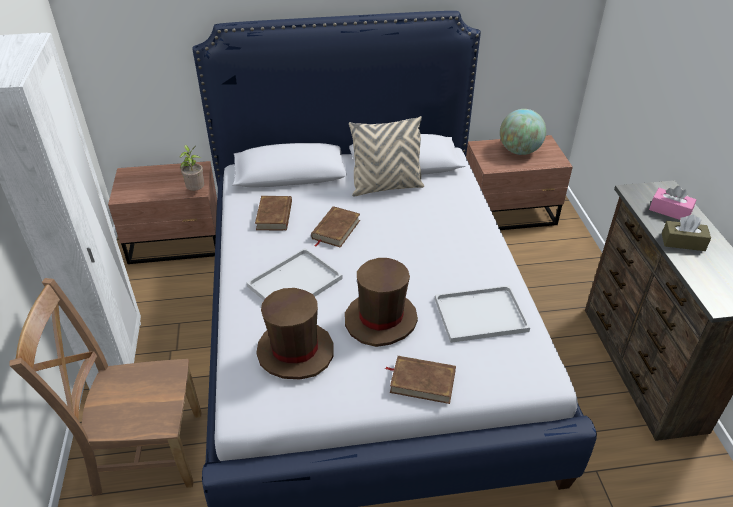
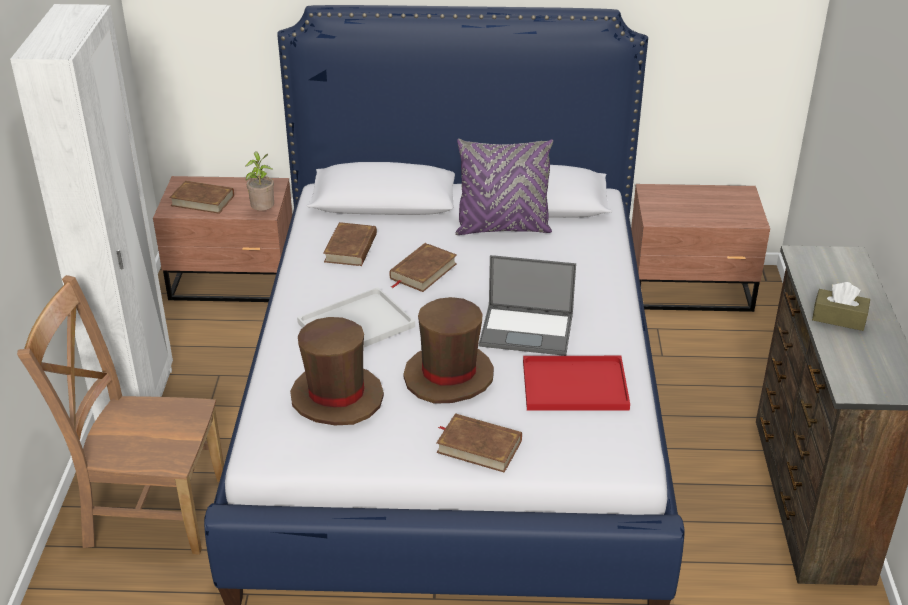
camera: 10 degrees right, 5 degrees down
(145, 186) = (202, 200): none -> brown book
(386, 187) = (503, 228): beige pillow -> purple pillow
(430, 271) = (528, 330): none -> laptop
(482, 314) = (577, 384): white tray -> red tray
(519, 151) = (702, 202): globe -> none
(670, 211) = (839, 281): pink tissue box -> none

